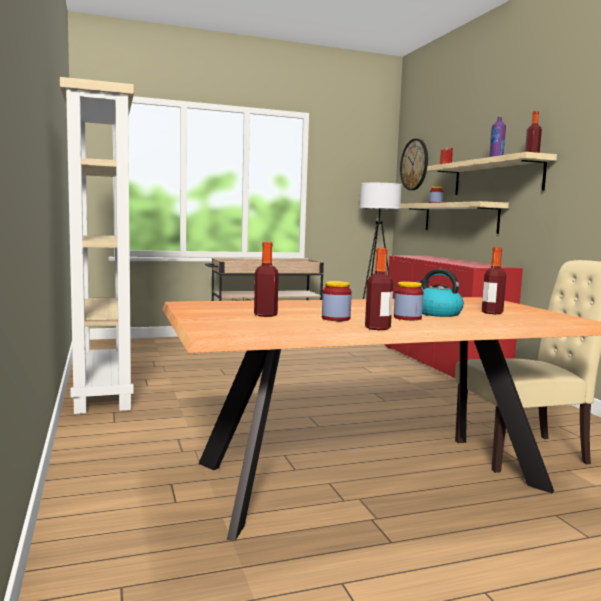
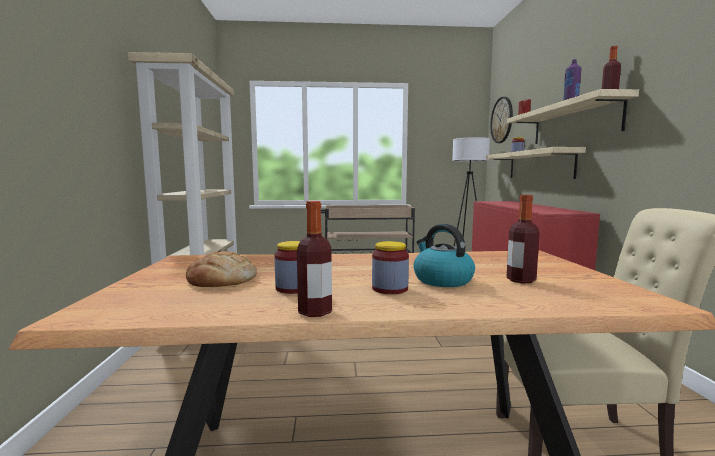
camera: 15 degrees right, 0 degrees up
(265, 315) = (222, 279): bottle -> bread

